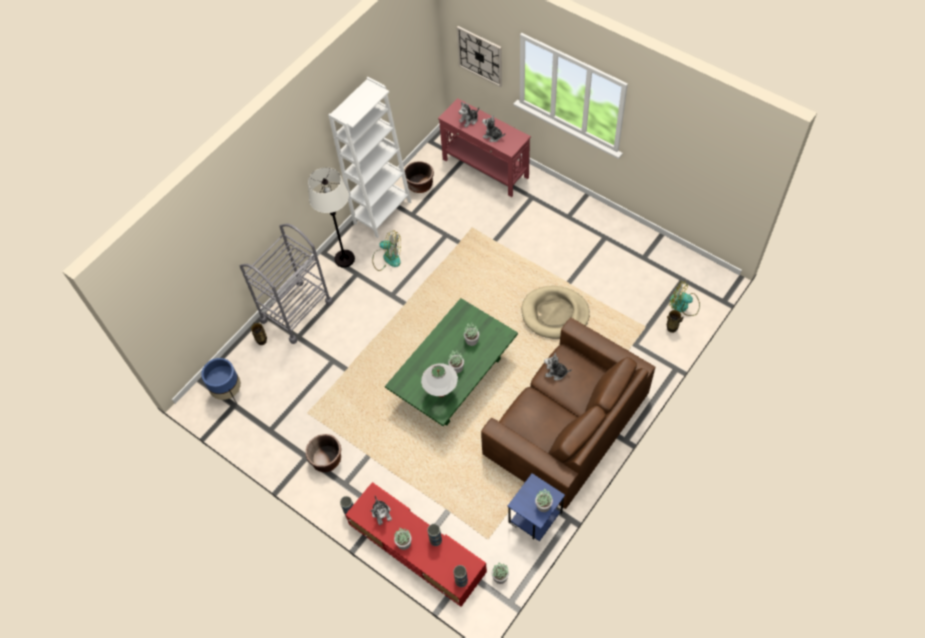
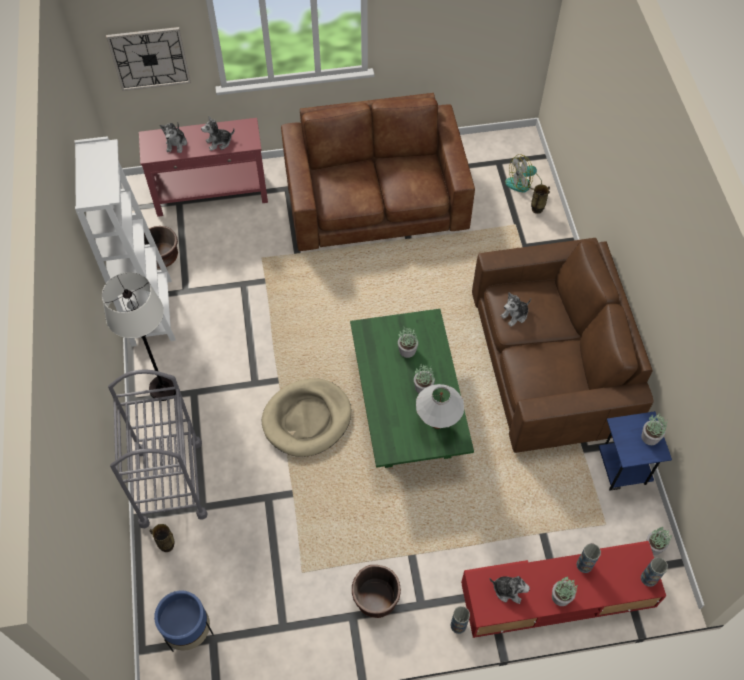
camera: 50 degrees left, 0 degrees up
(387, 258) = (208, 351): fan -> none
(555, 314) = (428, 275): beige dog bed -> beige dog bed (307, 419)
(577, 243) = (376, 199): none -> brown sofa

